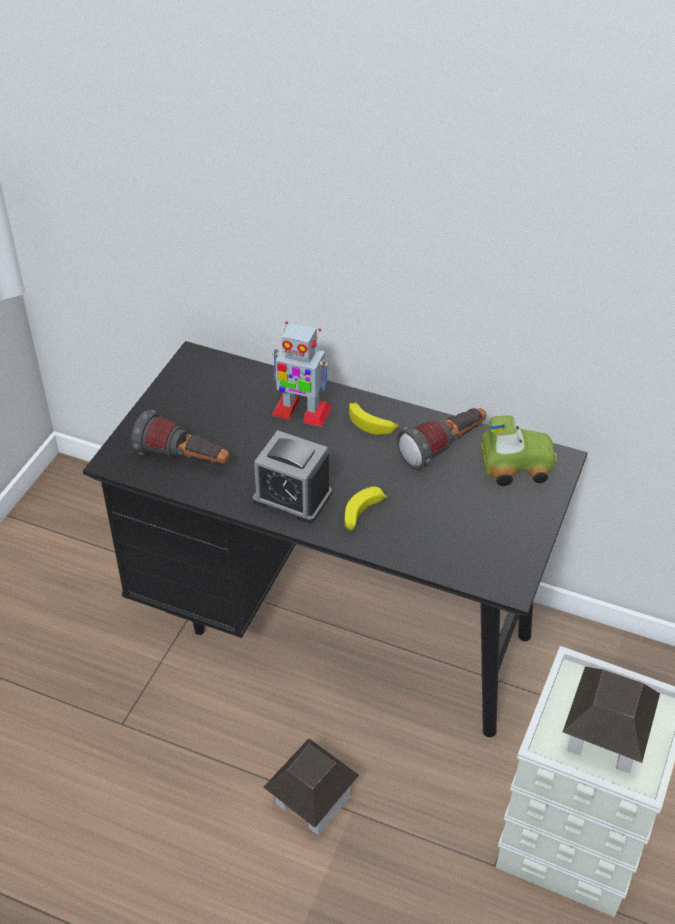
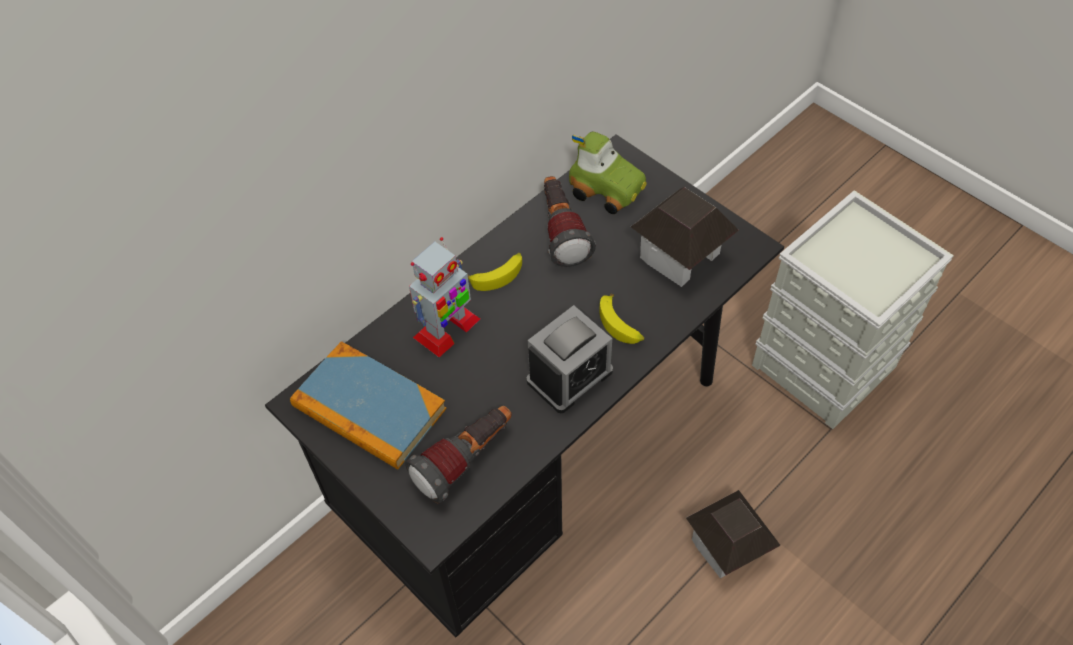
camera: 65 degrees left, 10 degrees up
(206, 393) = (369, 408): none -> book
(514, 464) = (608, 188): toy car -> toy car turned 105 degrees clockwise
(604, 738) = (874, 264): toy house -> toy house (680, 256)

